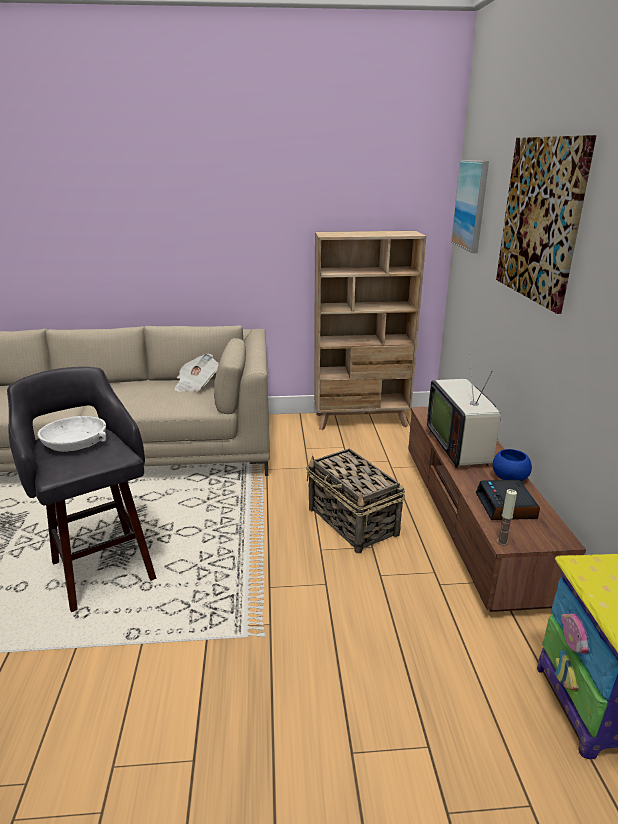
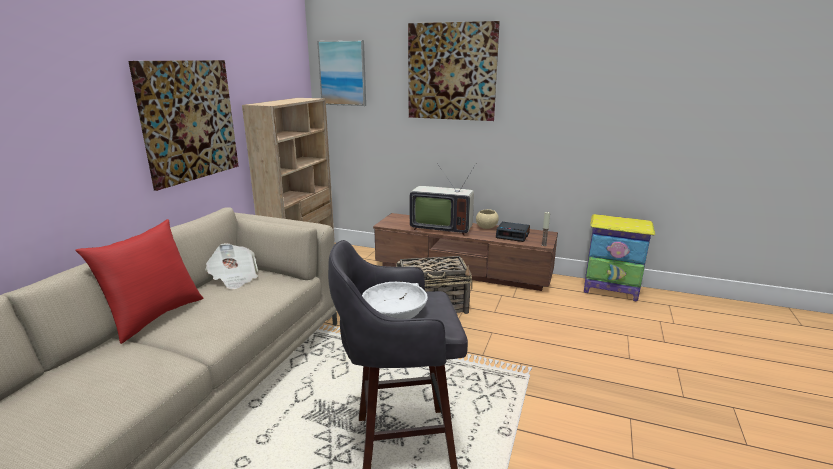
camera: 65 degrees left, 5 degrees down
(124, 383) = (154, 316): none -> red pillow
(246, 241) = (189, 121): none -> picture
(509, 479) = (487, 227): blue bowl -> beige bowl

